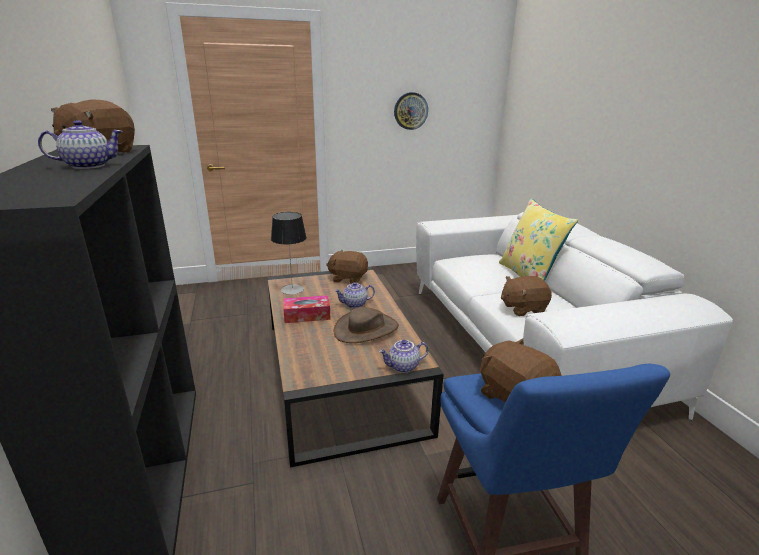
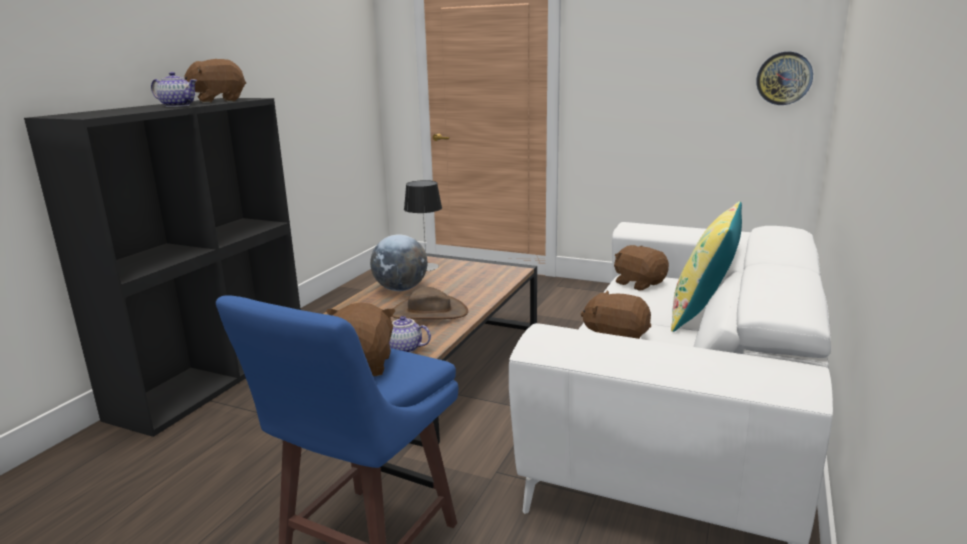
camera: 40 degrees right, 5 degrees down
(307, 315) = (401, 289): tissue box -> globe
(348, 278) = (493, 270): brown plush toy -> brown plush toy (639, 283)
(355, 304) = (457, 292): teapot -> none
(410, 111) = (674, 78): wall clock -> wall clock (784, 78)

